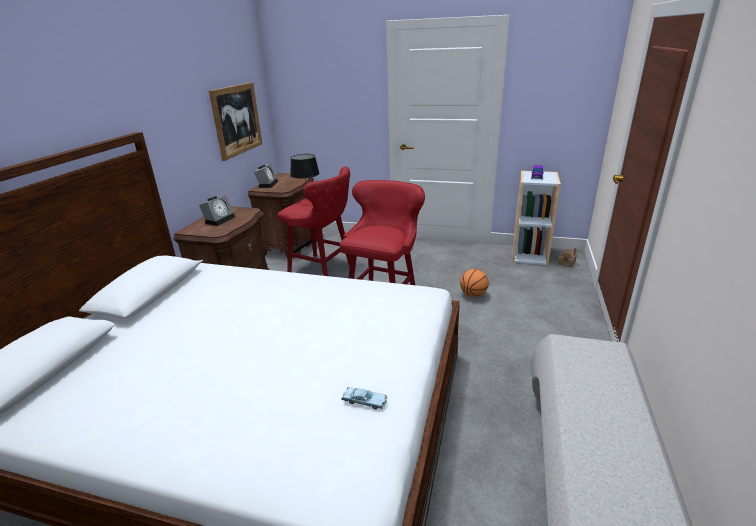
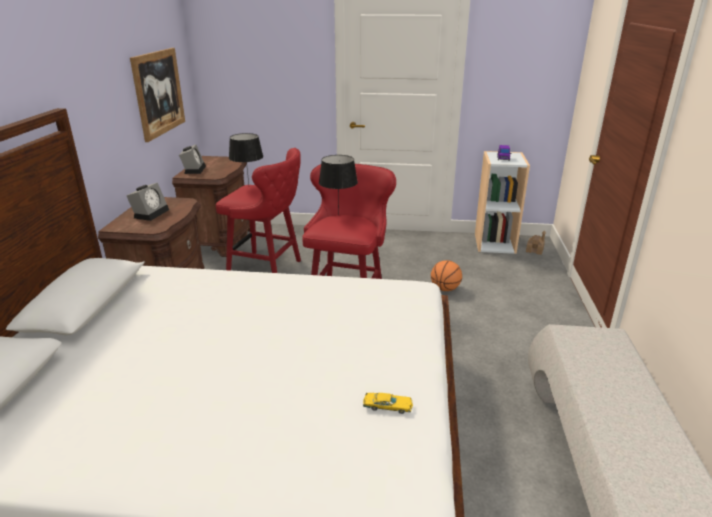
camera: 10 degrees left, 0 degrees up
(364, 401) = (387, 406): blue toy car -> yellow toy car
(374, 225) = (338, 215): none -> black table lamp

